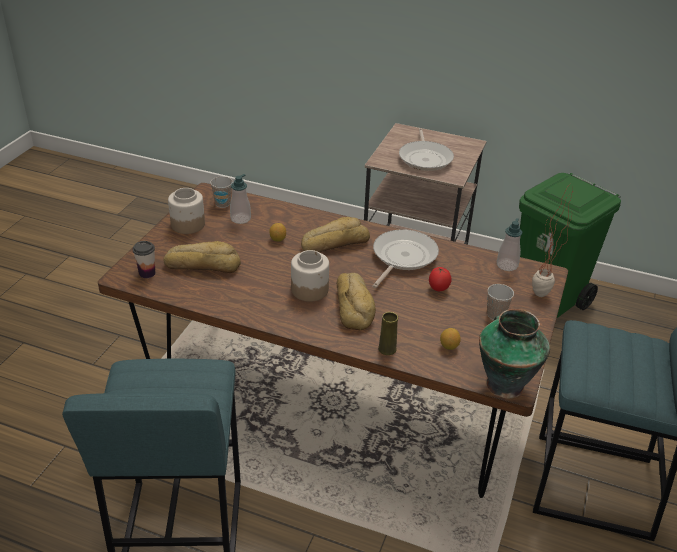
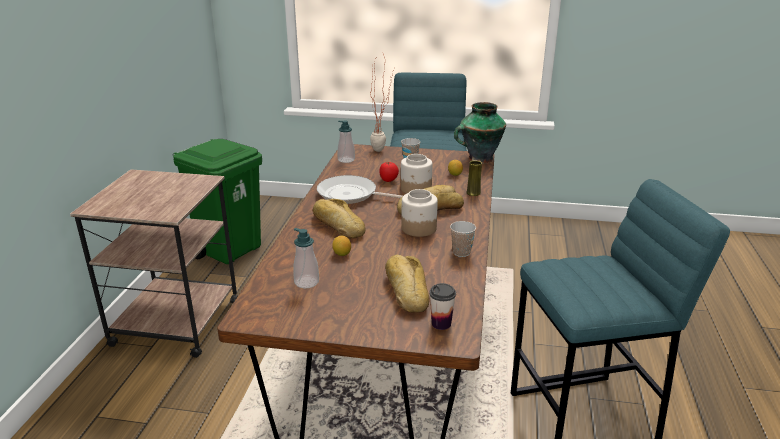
camera: 100 degrees left, 10 degrees down
(187, 224) = (329, 317): jar -> jar (416, 189)
(222, 203) = (274, 300): cup -> cup (461, 252)
(425, 158) = (166, 193): frying pan -> none

